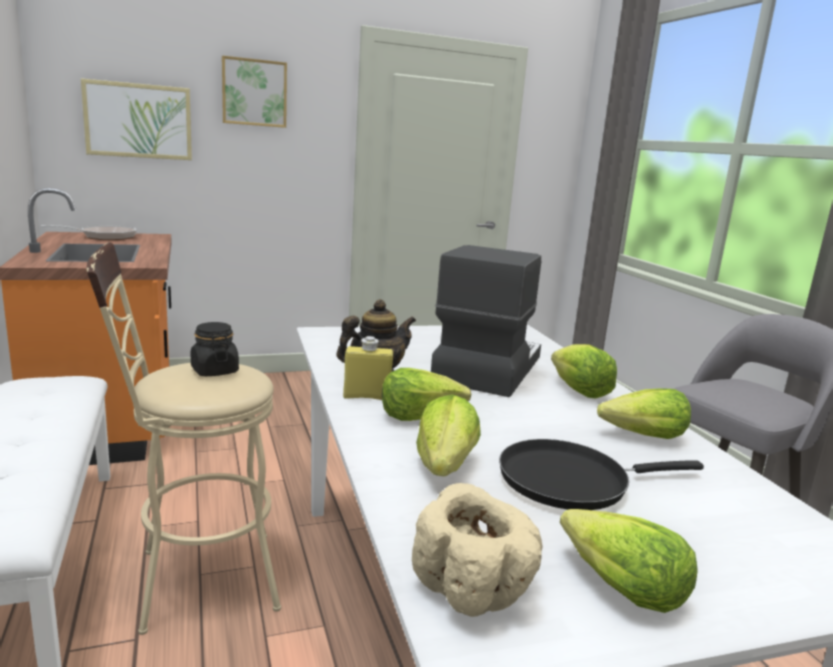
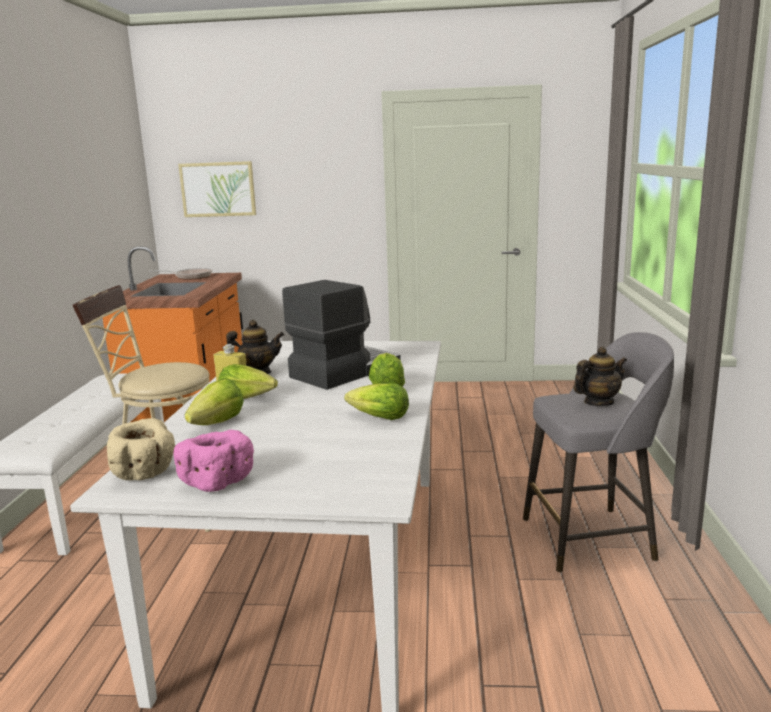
camera: 25 degrees right, 0 degrees up
(214, 371) = (172, 367): black jar -> none
(254, 93) = (299, 158): picture -> none
(571, 481) = (280, 436): black frying pan -> none
(620, 587) = (217, 481): lettuce -> pink bowl
(752, 392) = (598, 402): none -> teapot

